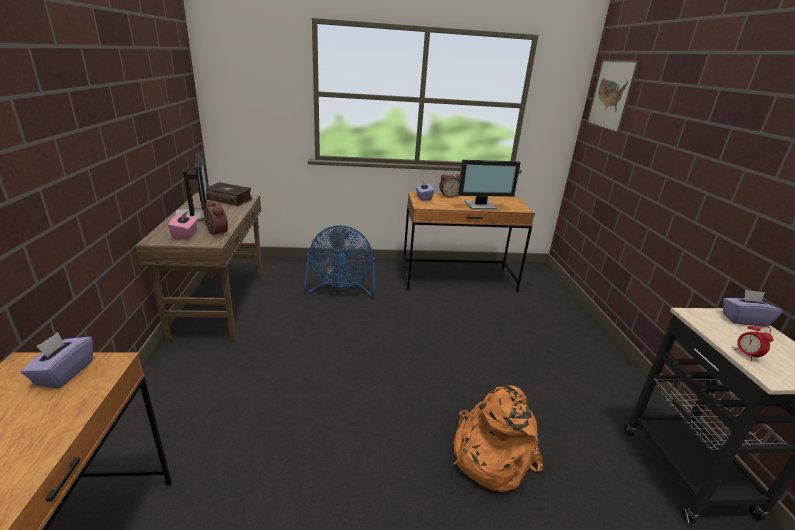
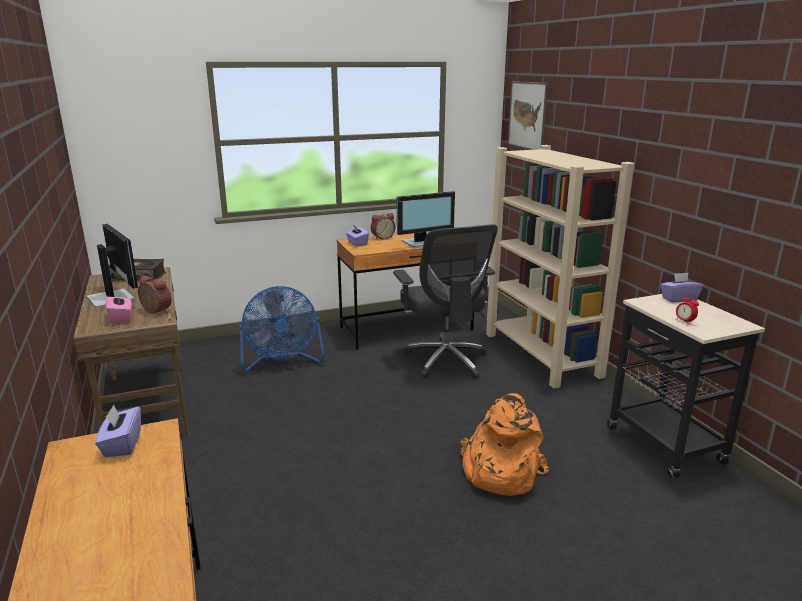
camera: 15 degrees left, 5 degrees down
(481, 316) = (445, 359): none -> office chair
(576, 330) = (541, 354): none -> beige bookcase

